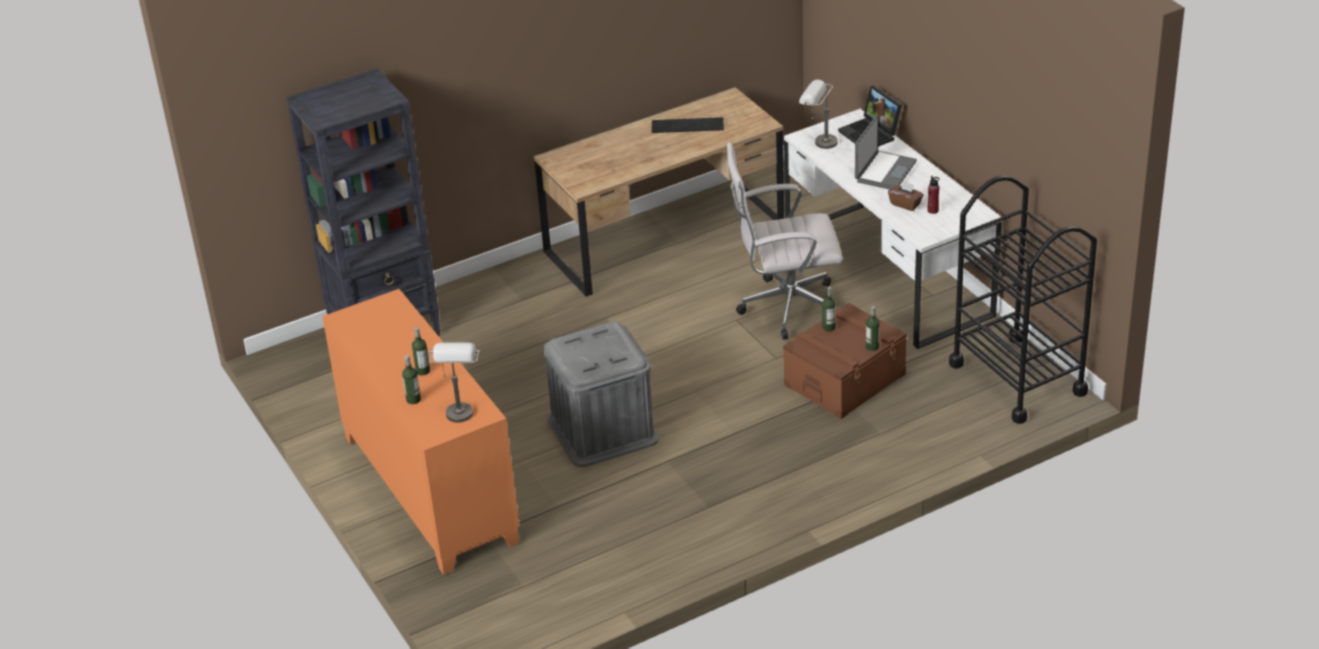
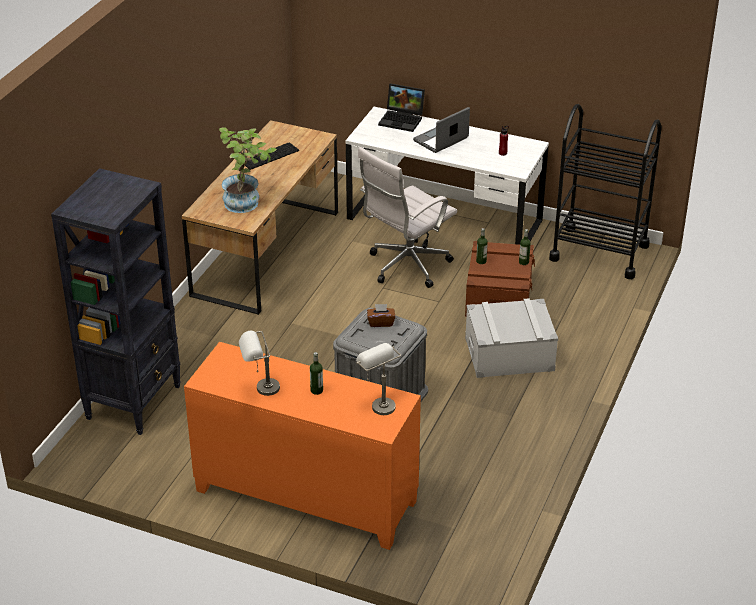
camera: 40 degrees left, 0 degrees up
(413, 400) = (336, 413): bottle -> none
(607, 166) = (247, 202): none -> potted plant
(782, 444) = (509, 354): none -> grey storage box
(818, 141) = (374, 136): grey table lamp -> grey table lamp (260, 390)
(884, 171) = (441, 140): laptop -> laptop turned 120 degrees counterclockwise
(905, 204) = (481, 155): brown tissue box -> brown tissue box (381, 322)

